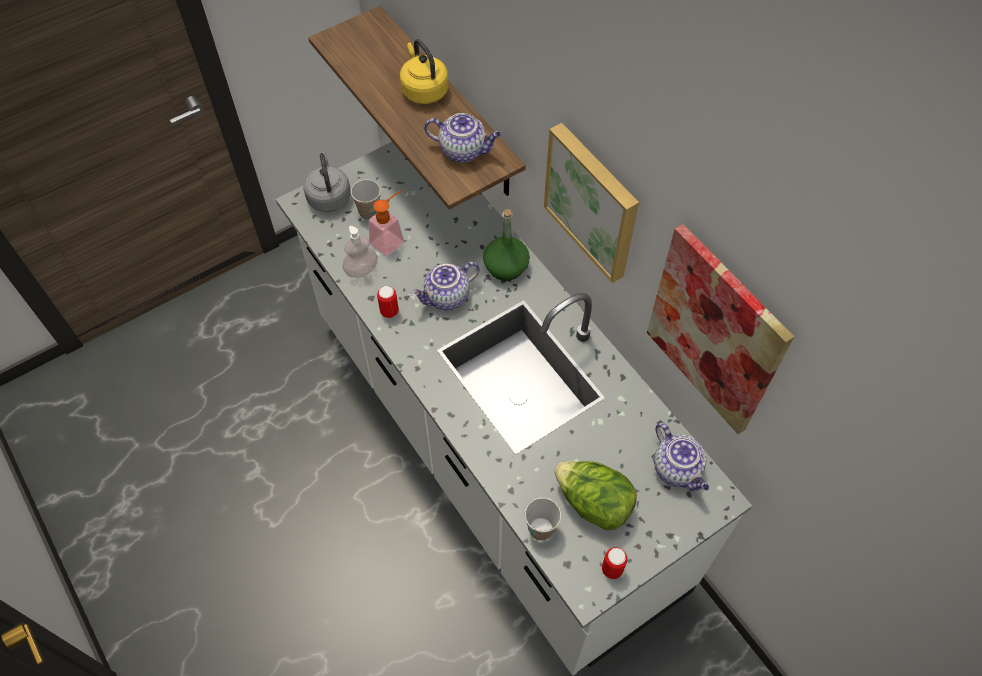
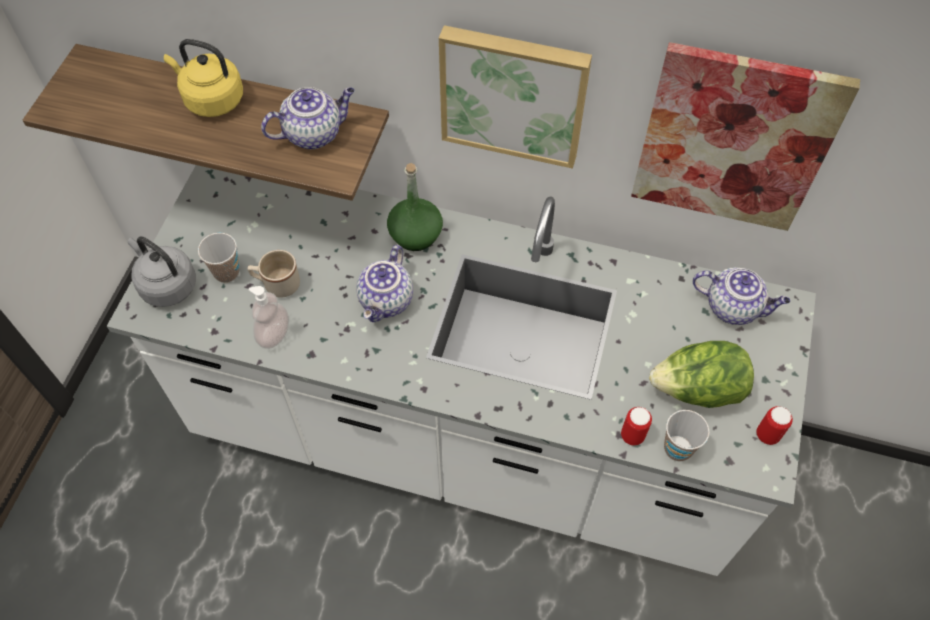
camera: 40 degrees left, 0 degrees up
(389, 311) = (343, 354): can -> can (632, 435)
(391, 240) = (277, 284): soap dispenser -> beige mug

